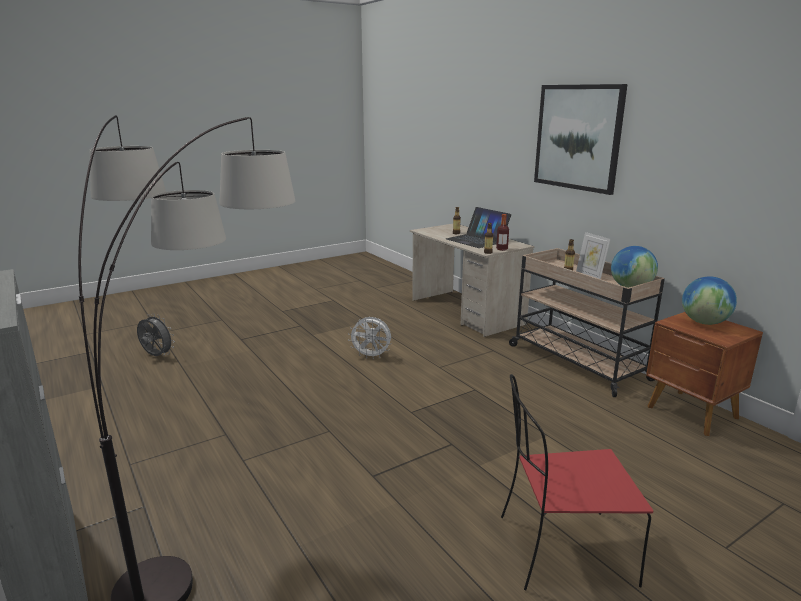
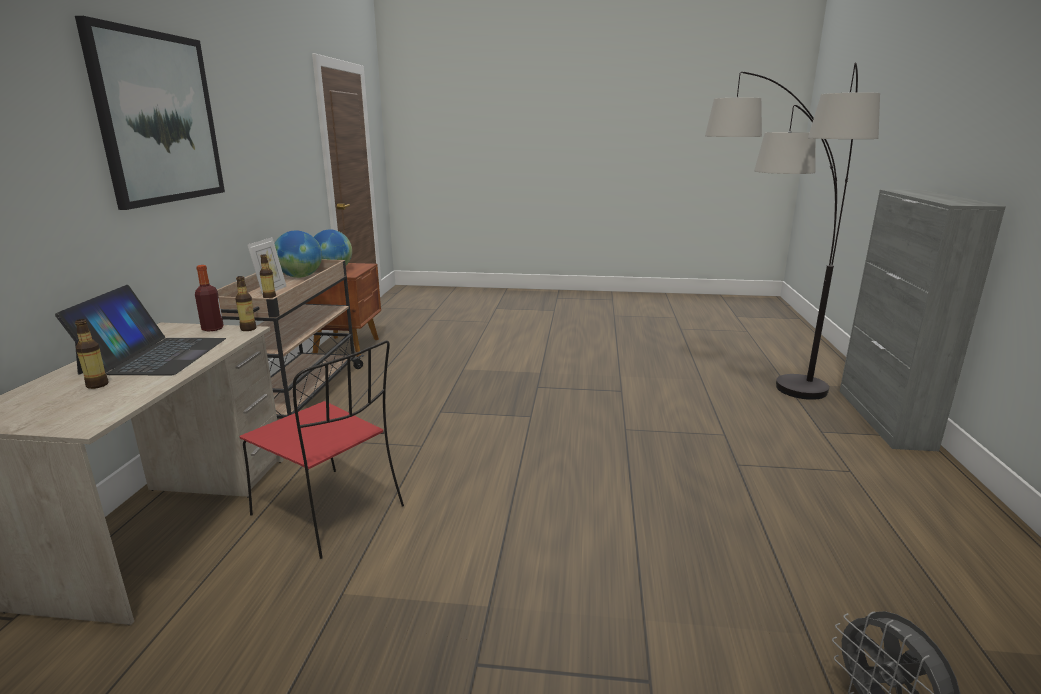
camera: 140 degrees left, 0 degrees up
(371, 356) = (467, 498): white fan -> none
(562, 550) = (559, 340): red chair -> red chair (331, 512)

